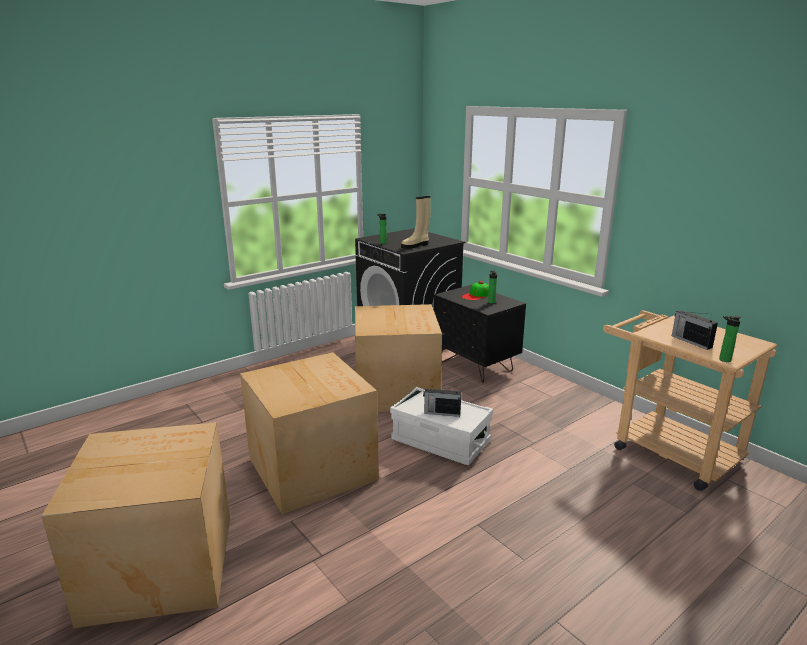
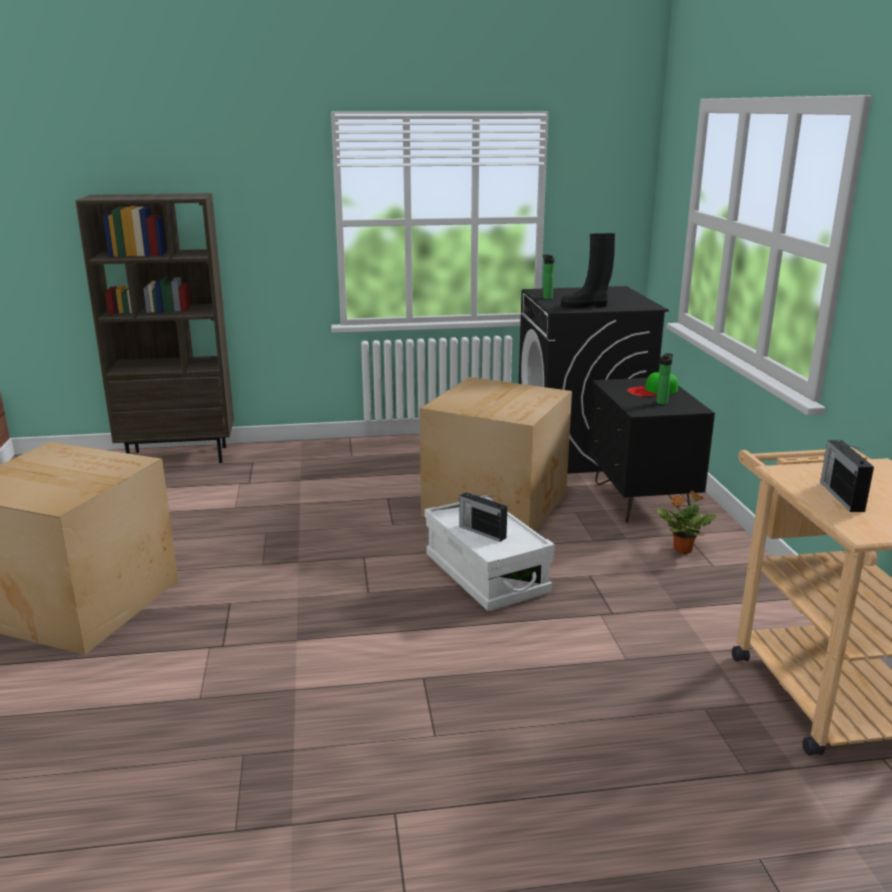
camera: 30 degrees right, 0 degrees up
(116, 415) = (179, 456): none -> brown bookcase
(313, 467) = (308, 559): cardboard box -> none
(415, 245) = (585, 306): beige boot -> black boot
(527, 391) = (682, 549): none -> potted plant
(723, 360) = (852, 530): bottle -> none

